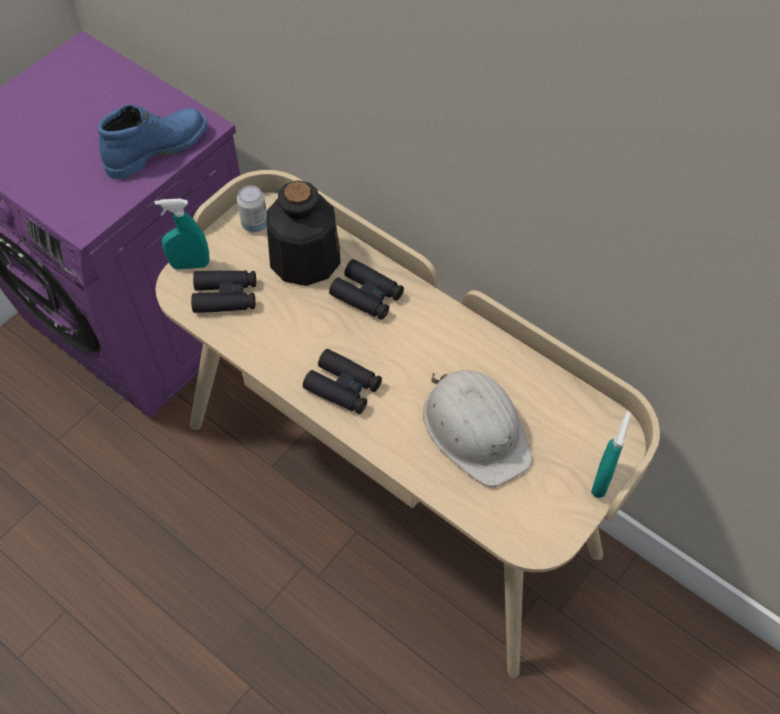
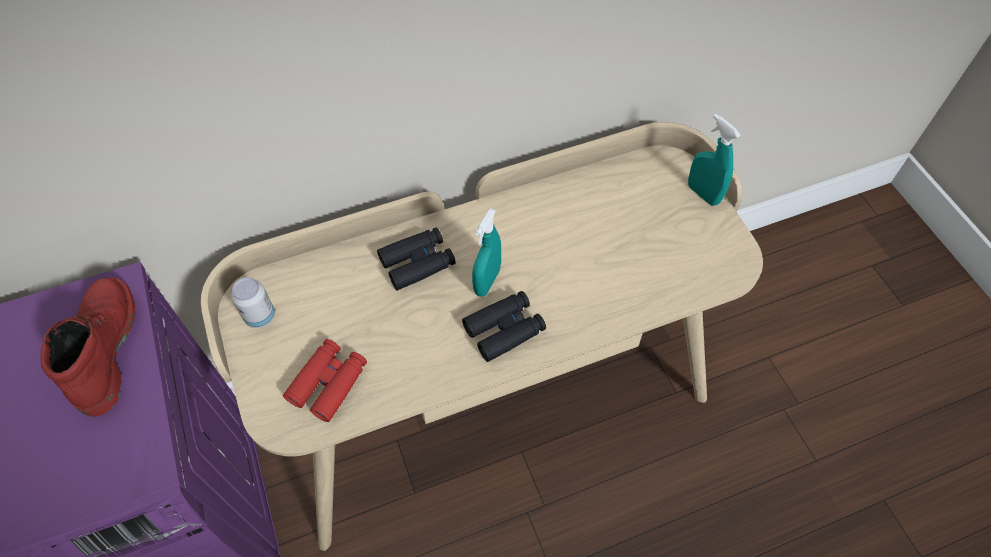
camera: 60 degrees left, 0 degrees up
(157, 149) = (104, 349): blue boot -> red boot
(190, 265) = (262, 399): turquoise spray bottle -> turquoise spray bottle (487, 281)
(226, 296) = (328, 383): black binoculars -> red binoculars
(304, 258) = (336, 293): bottle -> none
(476, 429) = (609, 251): white hard hat -> none

